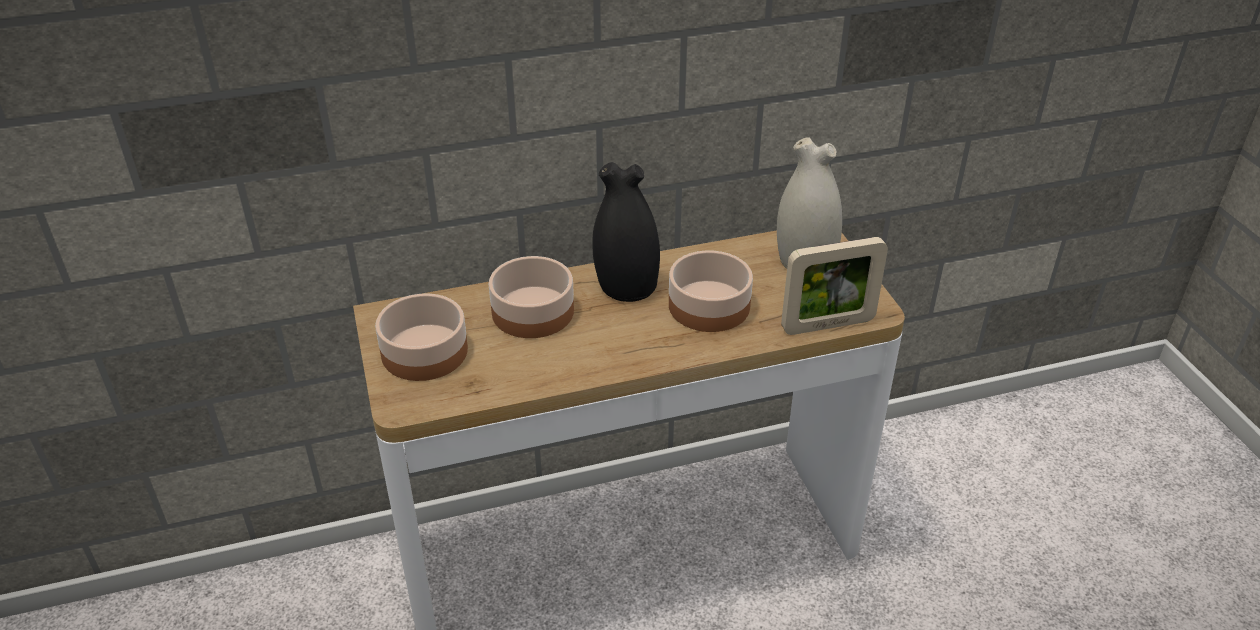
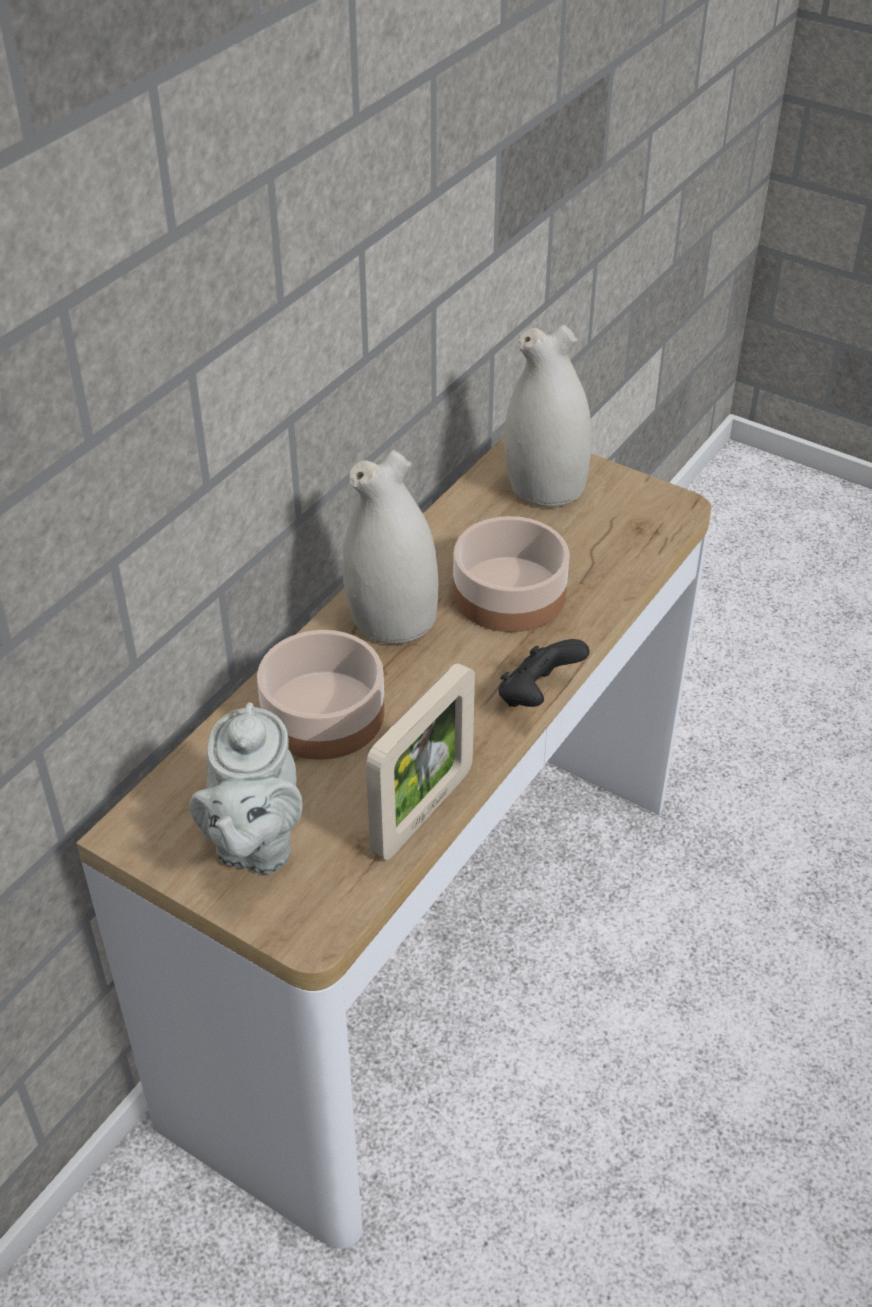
camera: 40 degrees left, 5 degrees up
(426, 351) = (254, 843): bowl -> grey teapot
(626, 286) = (392, 621): black vase -> white vase
(656, 365) = (537, 696): none -> black game controller
(827, 325) = (649, 548): picture frame -> picture frame (422, 812)

